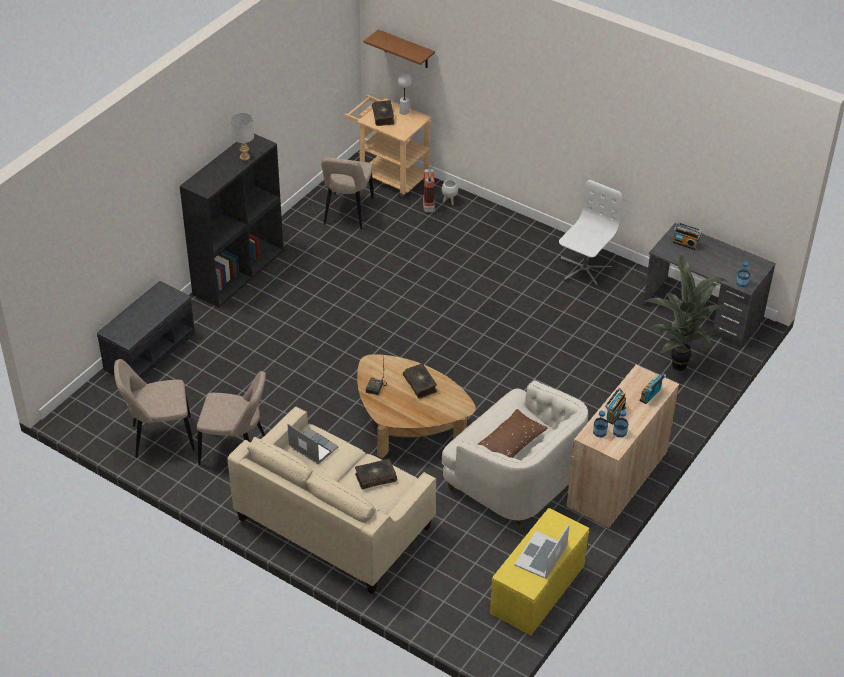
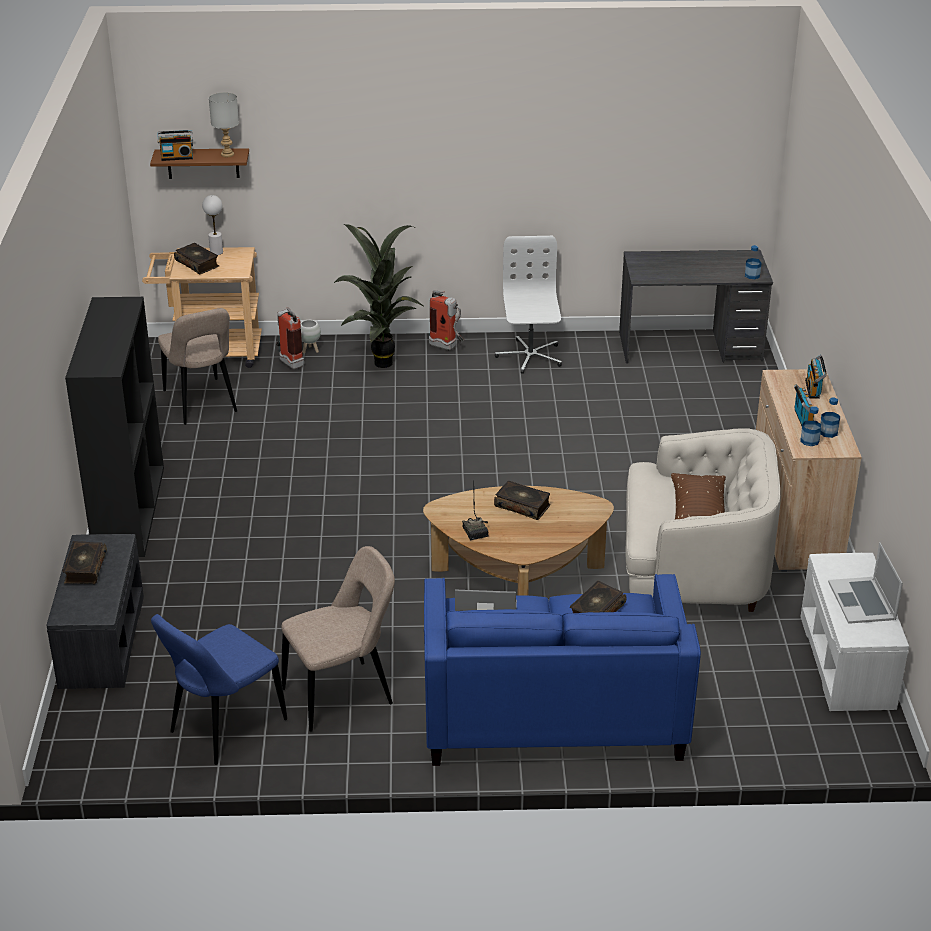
camera: 35 degrees left, 10 degrees down
(145, 306) = (84, 569): none -> book
(159, 438) = (223, 728): beige chair -> blue chair
(244, 157) = (118, 322): grey table lamp -> grey table lamp (227, 155)
(334, 522) = (551, 710): beige sofa -> blue sofa
(538, 238) = (447, 347): none -> fire extinguisher
(538, 590) = (848, 662): yellow bench -> white bench
(677, 363) = (721, 398): potted plant -> potted plant (380, 362)
(685, 243) = (657, 264): radio -> radio (177, 157)

